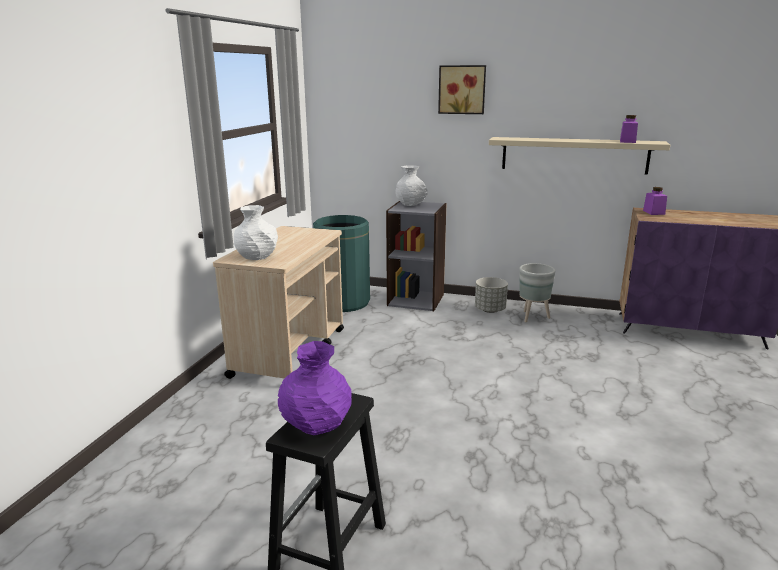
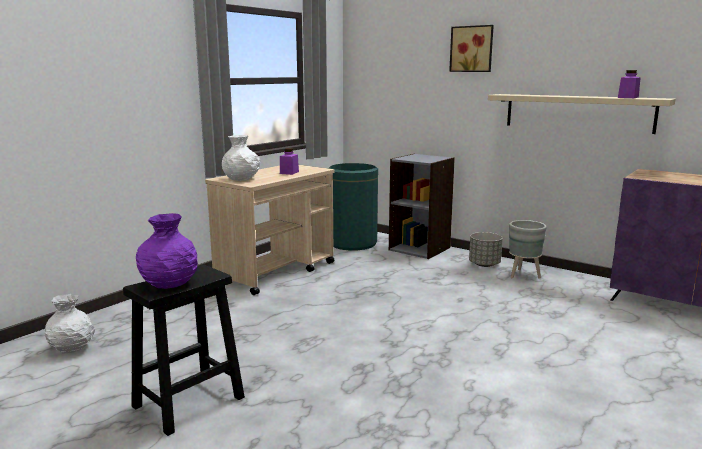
camera: 20 degrees right, 5 degrees down
(411, 204) = (419, 156): white vase -> white vase (72, 348)
(653, 212) = (654, 173): purple jar -> purple jar (289, 172)

